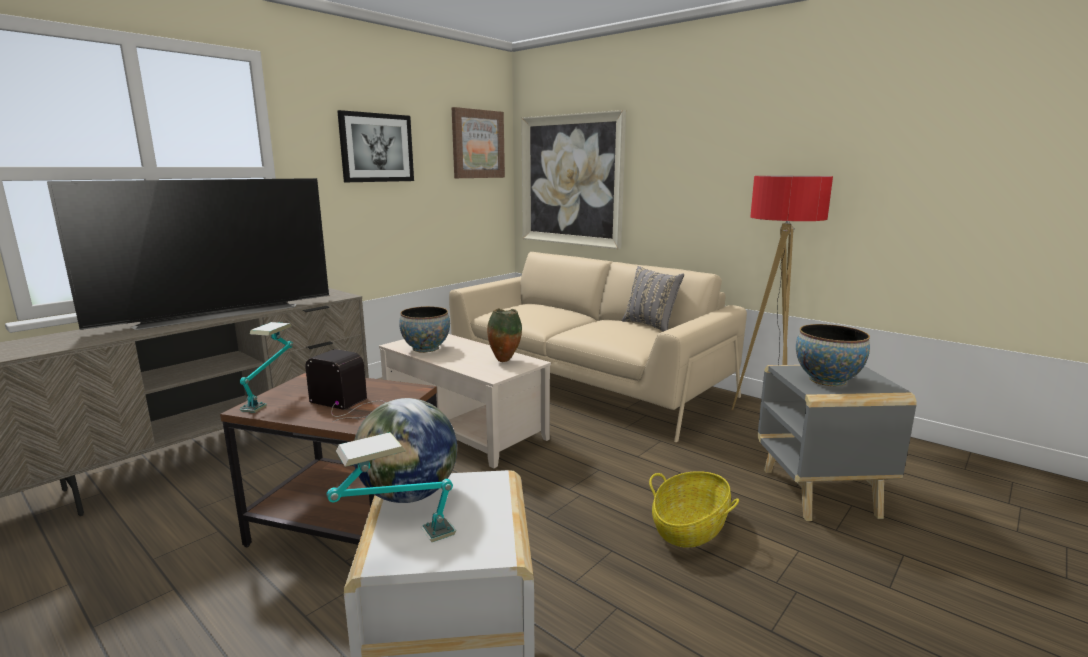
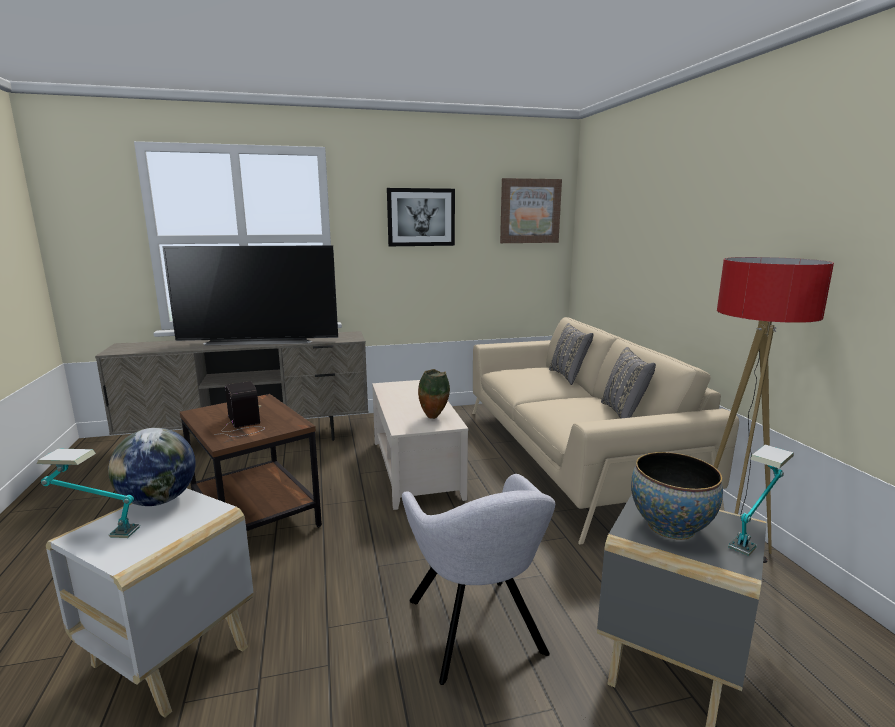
camera: 35 degrees right, 0 degrees up
(272, 398) = (217, 408): table lamp -> table lamp (754, 535)
(426, 348) = (397, 393): bowl -> none
(561, 307) = (569, 376): none -> grey pillow
(571, 180) = (610, 248): picture -> none
(690, 527) = (477, 630): basket -> grey armchair

